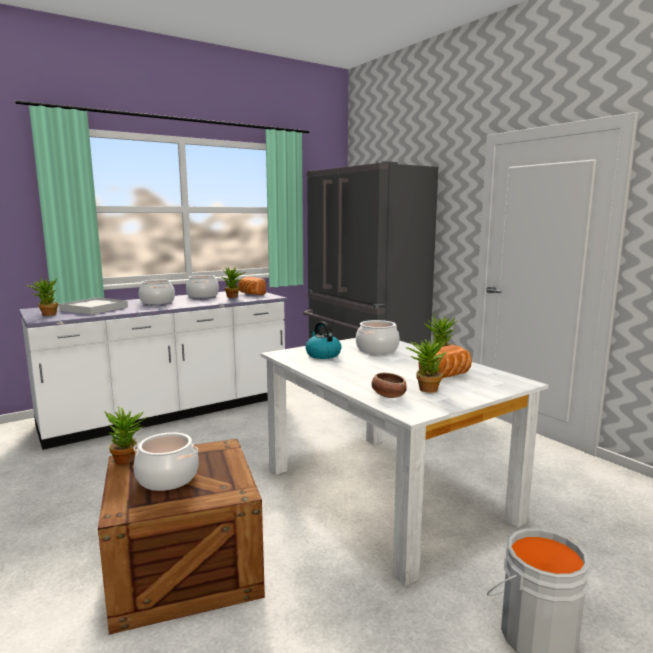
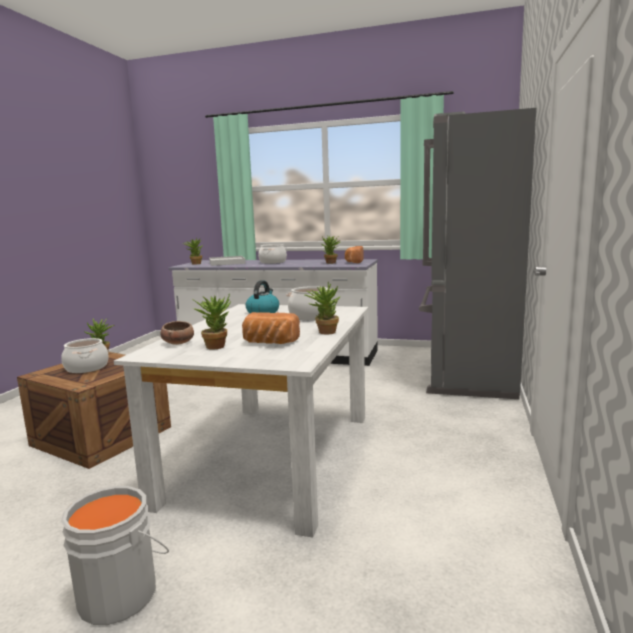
camera: 50 degrees right, 0 degrees up
(202, 296) = (317, 261): cooking pot -> none

